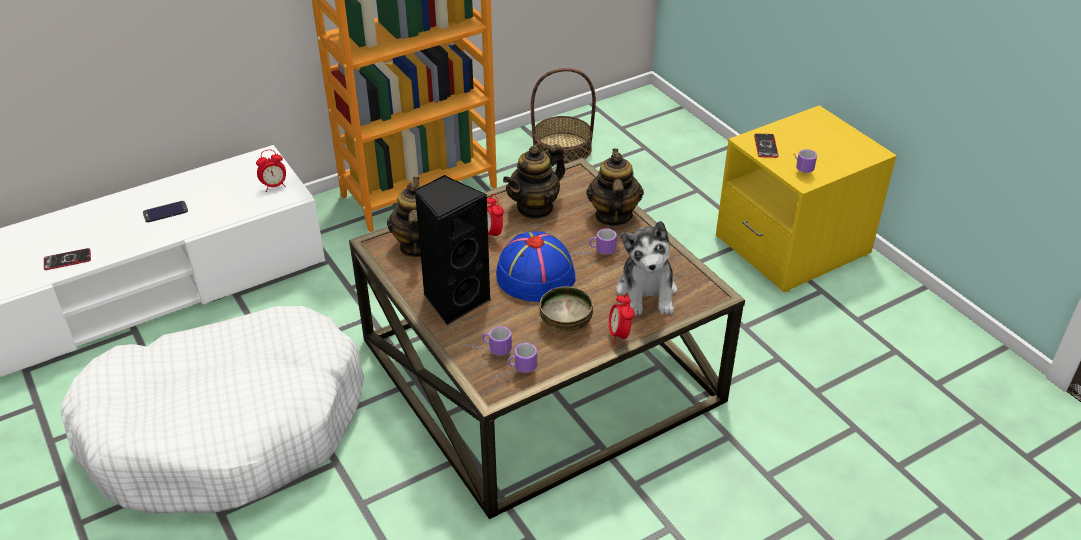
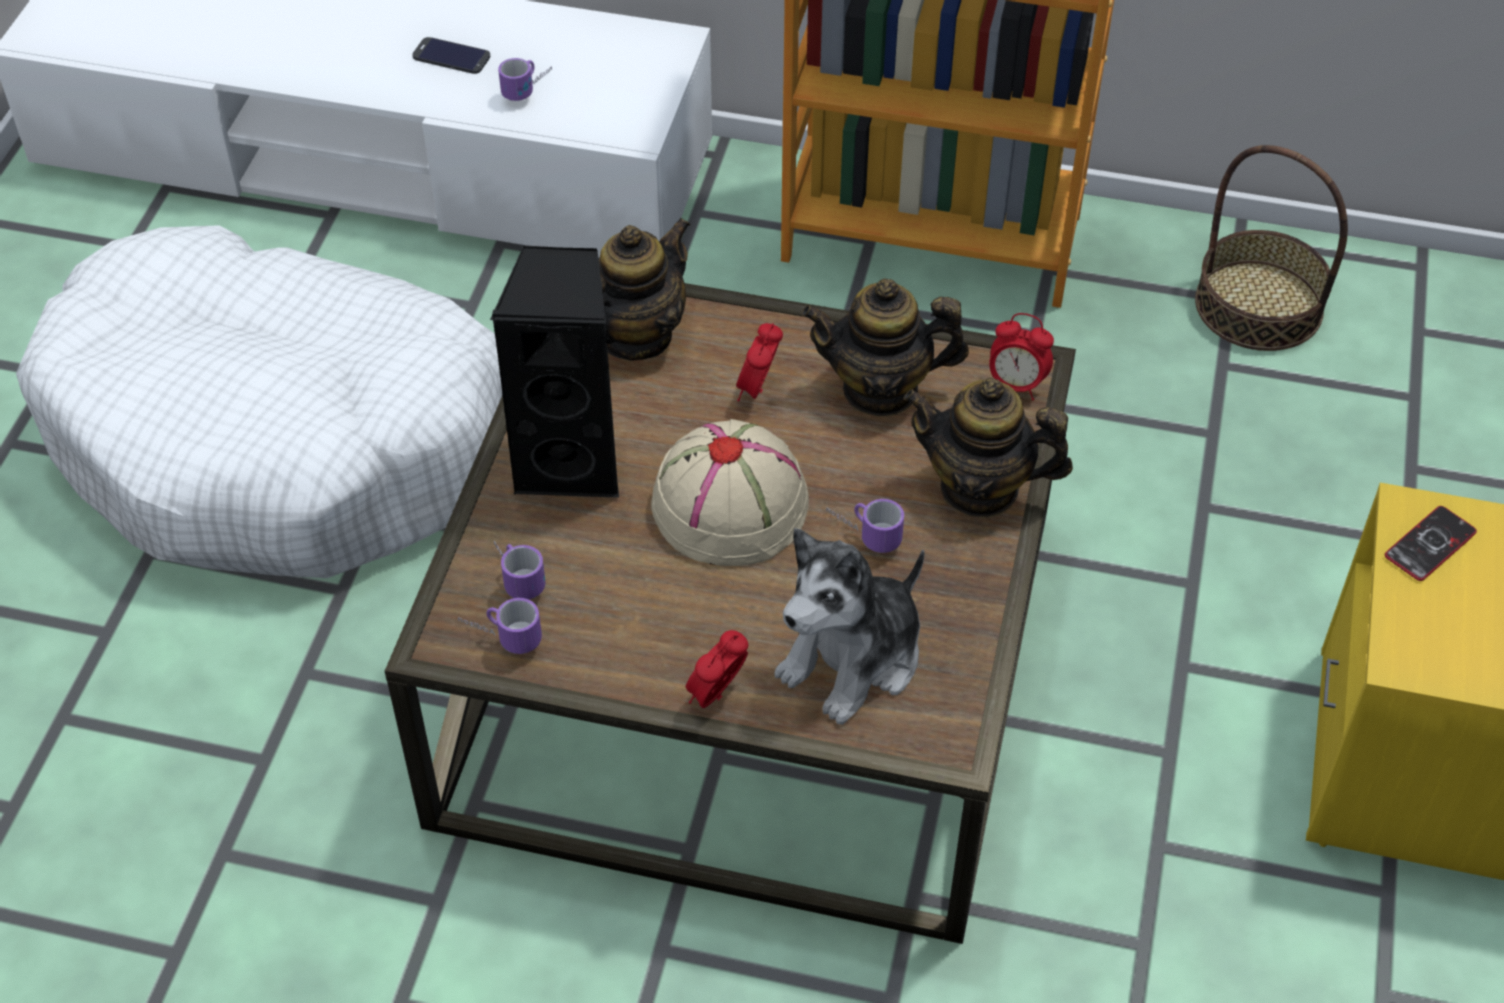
camera: 45 degrees right, 10 degrees up
(67, 260) = (267, 58): phone -> none
(274, 186) = (629, 102): alarm clock -> alarm clock (1016, 385)
(535, 275) = (731, 504): blue hat -> beige hat
(566, 323) = (672, 617): bowl -> none
(613, 215) = (980, 488): teapot -> teapot turned 120 degrees counterclockwise
(800, 166) = (1440, 628): mug -> mug (530, 89)

